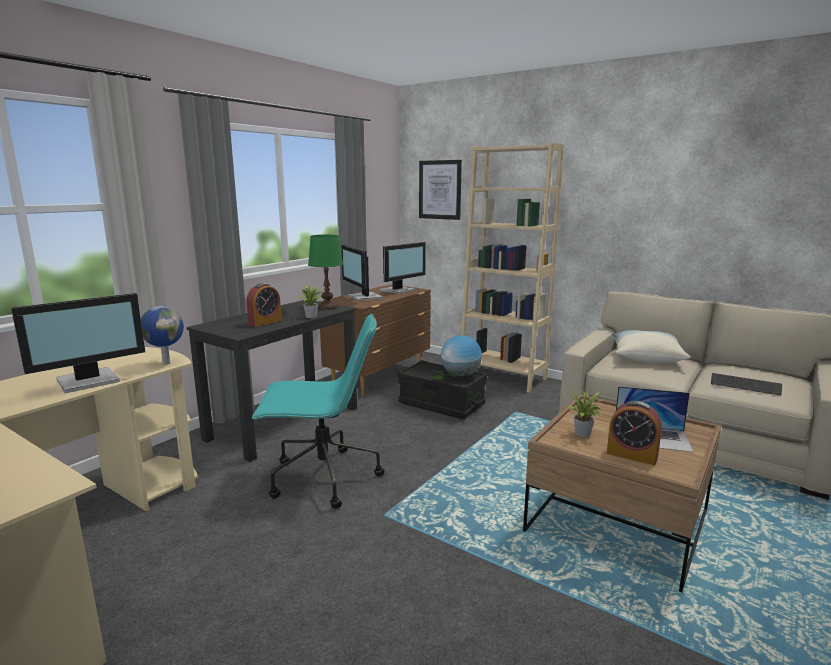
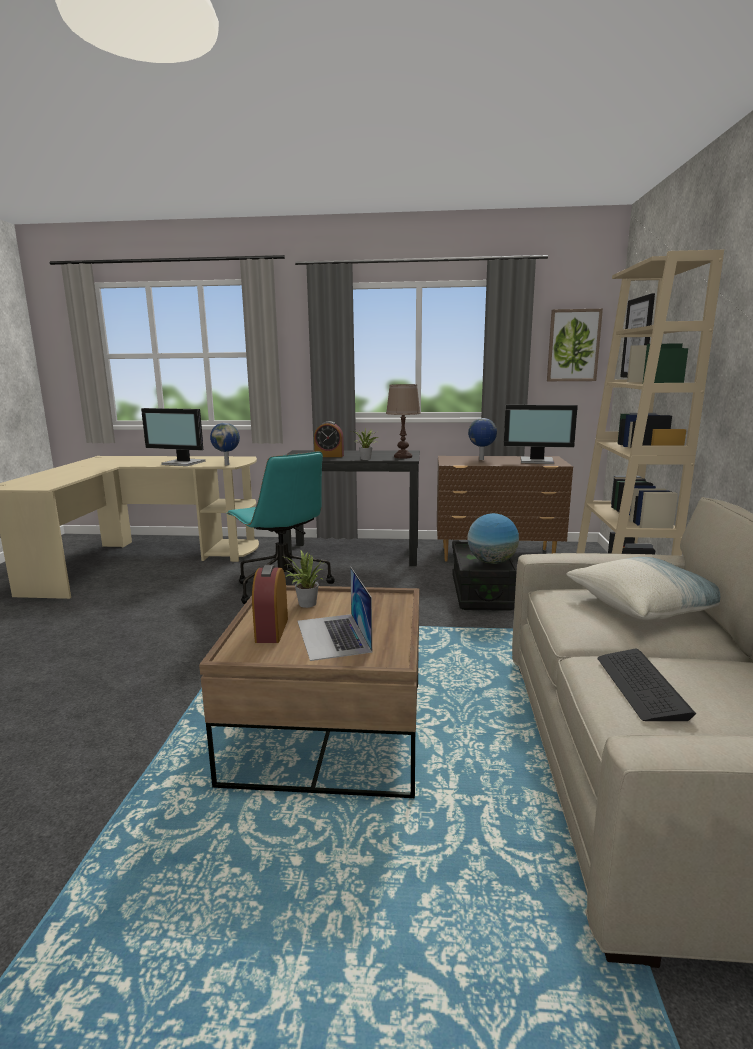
camera: 60 degrees right, 0 degrees up
(328, 307) = (403, 457): green table lamp -> brown table lamp
(364, 297) = (481, 459): monitor -> globe
(379, 193) = (573, 345): none -> picture

